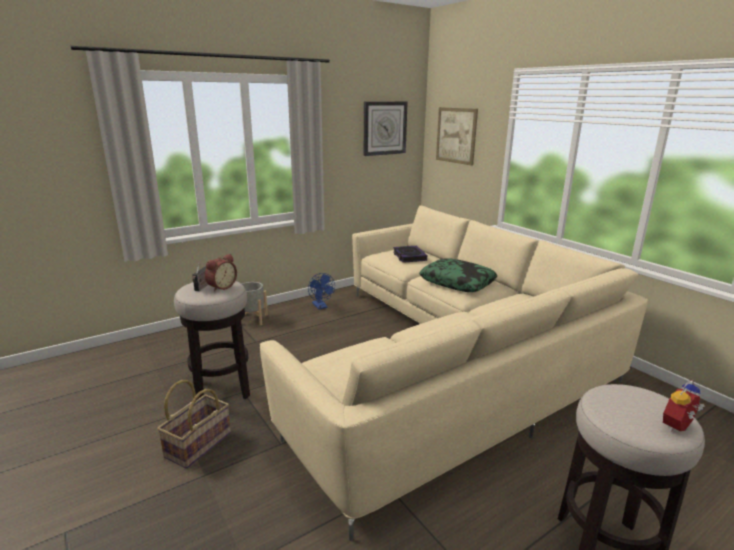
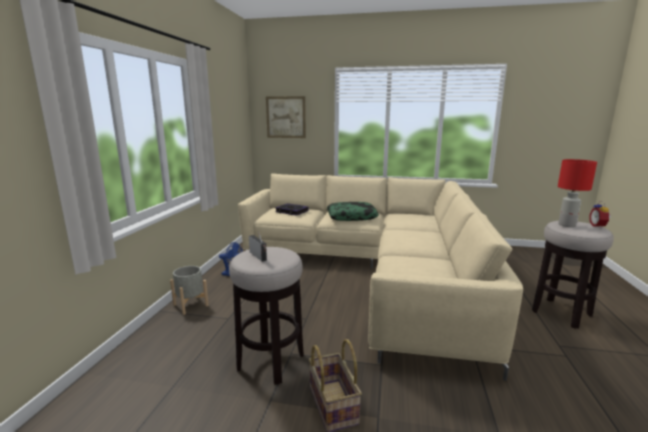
camera: 45 degrees left, 5 degrees down
(221, 287) = (275, 252): alarm clock -> none
(384, 128) = (233, 112): wall clock -> none
(618, 398) = (567, 225): none -> red table lamp

